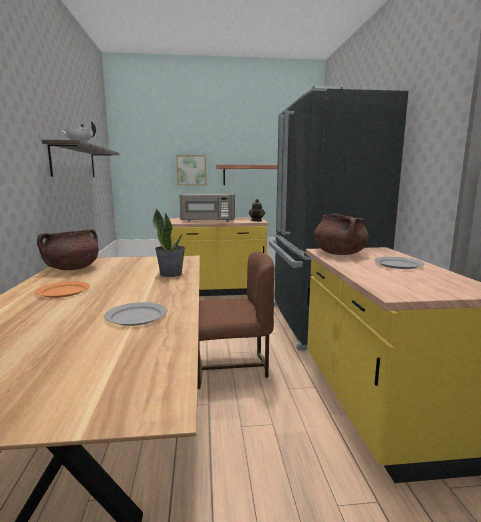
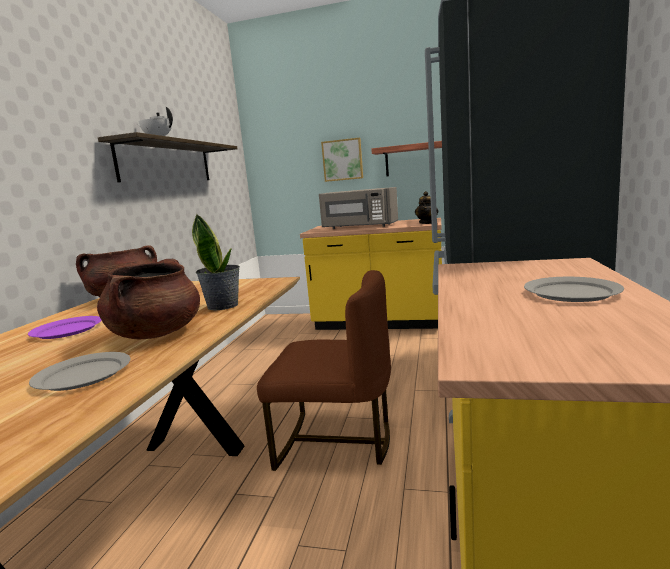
camera: 20 degrees right, 0 degrees up
(63, 291) = (67, 330): orange plate -> purple plate
(339, 254) = (483, 272): brown cooking pot -> brown cooking pot (156, 334)

